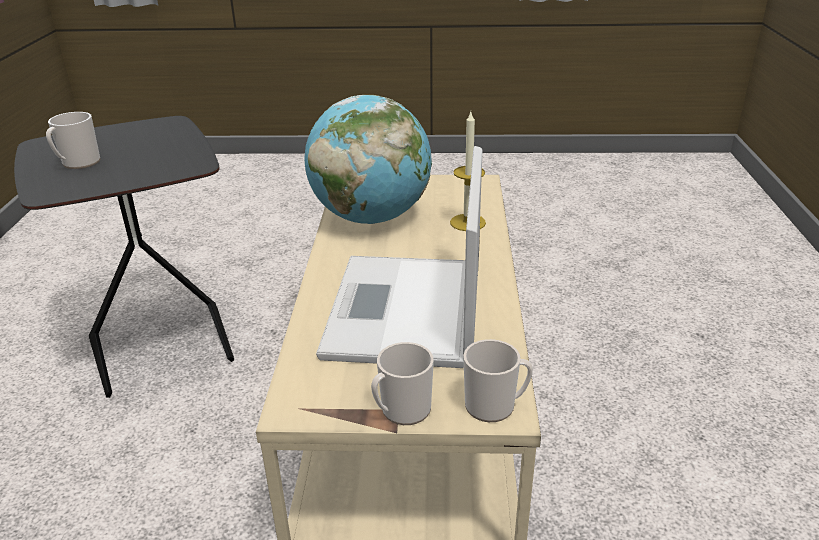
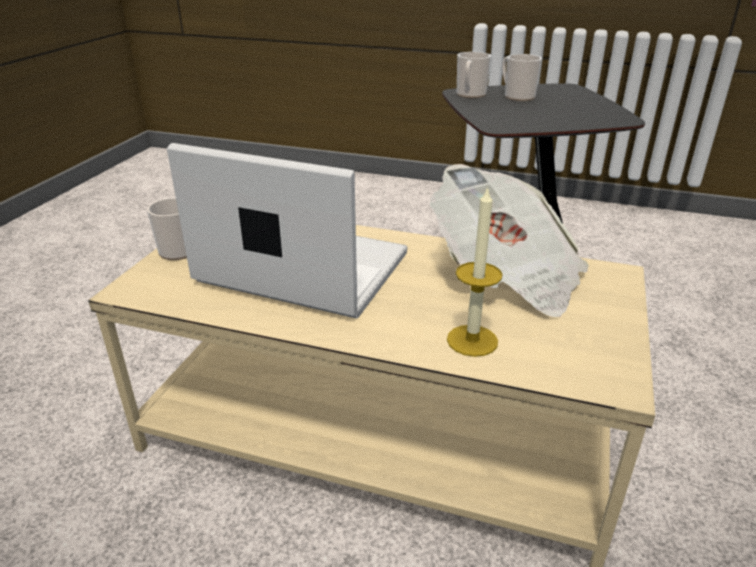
camera: 105 degrees right, 0 degrees up
(371, 217) = (507, 275): globe -> newspaper
(495, 406) = (139, 286): mug -> mug (470, 95)

